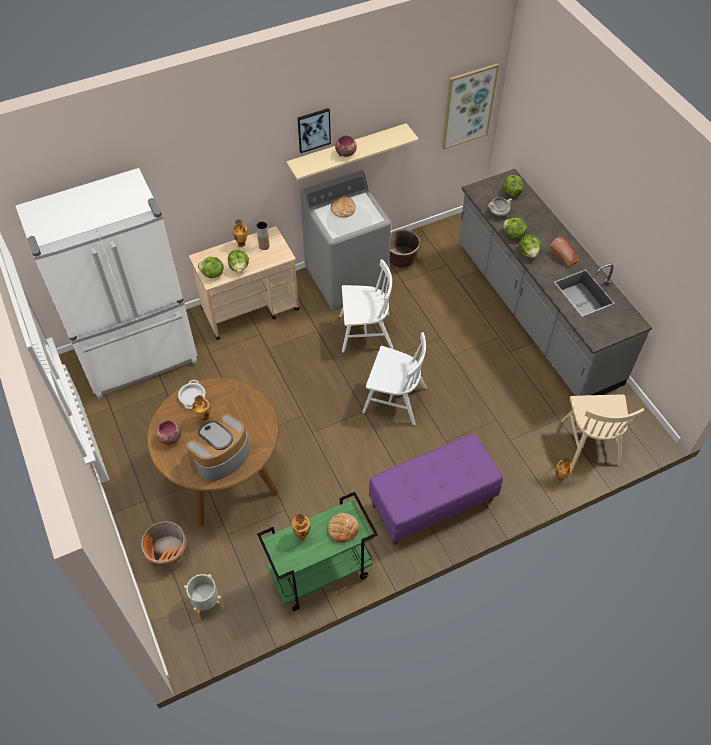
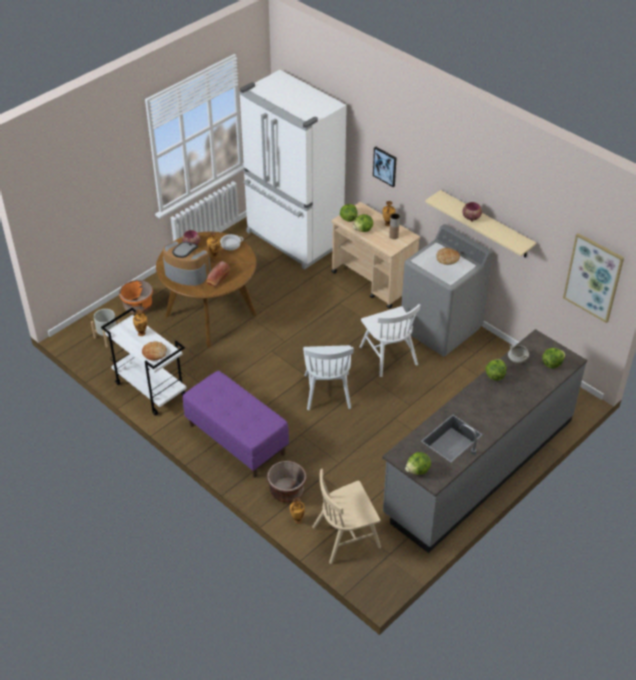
camera: 70 degrees right, 10 degrees down
(313, 129) = (464, 181): picture -> picture (385, 166)
(320, 574) = (149, 389): green cart -> white cart
(402, 258) = (488, 357): brown planter -> brown planter (287, 491)
(528, 253) = (478, 390): lettuce -> lettuce (418, 470)
(564, 257) = (489, 416): bread -> bread (217, 279)

